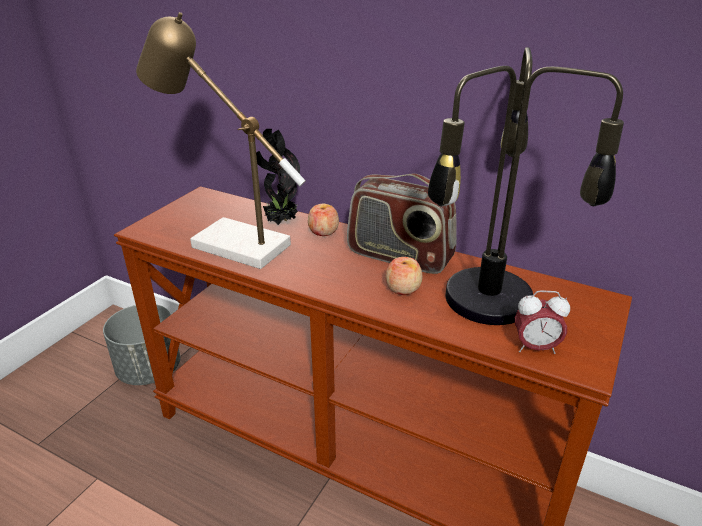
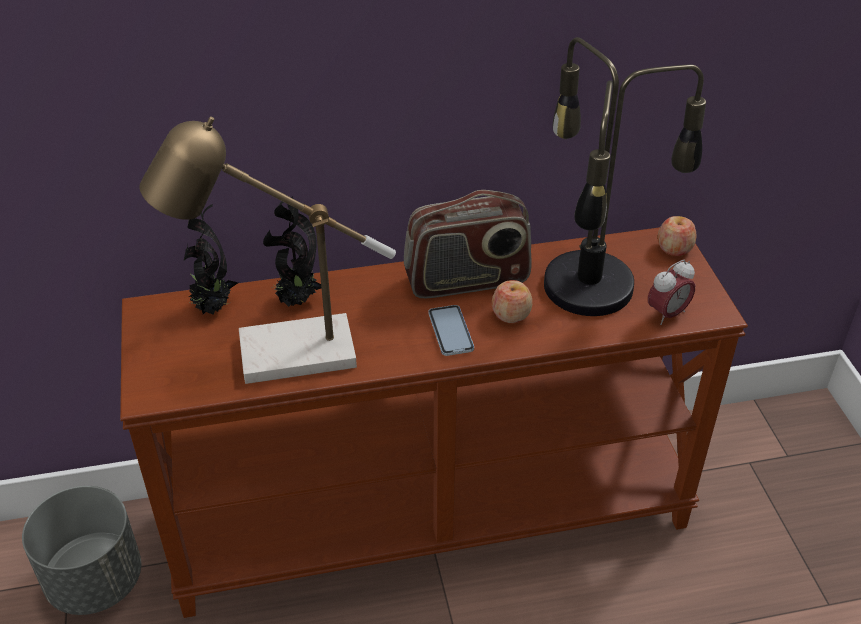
camera: 40 degrees left, 10 degrees up
(233, 207) = (213, 308): none -> potted plant
(323, 231) = (357, 288): apple -> apple (674, 248)
(346, 278) = (450, 331): none -> phone

